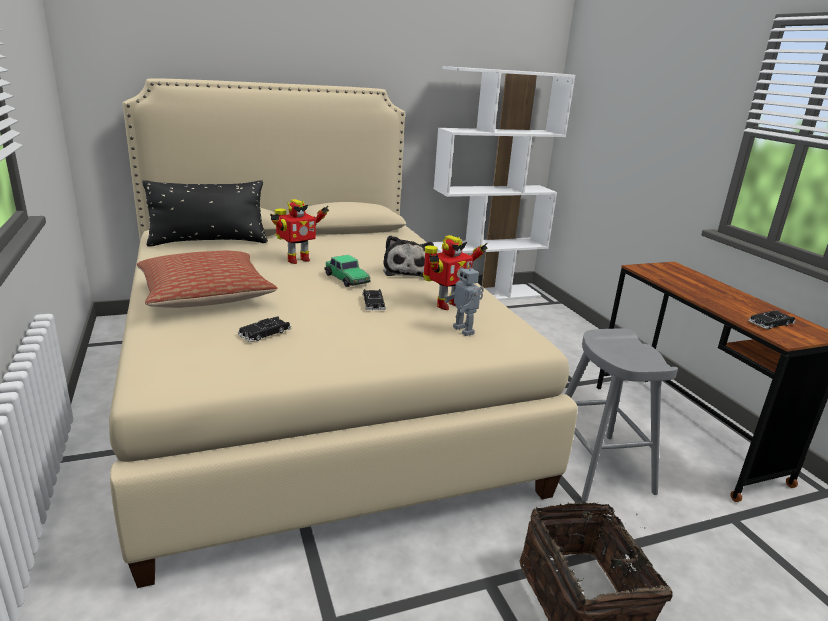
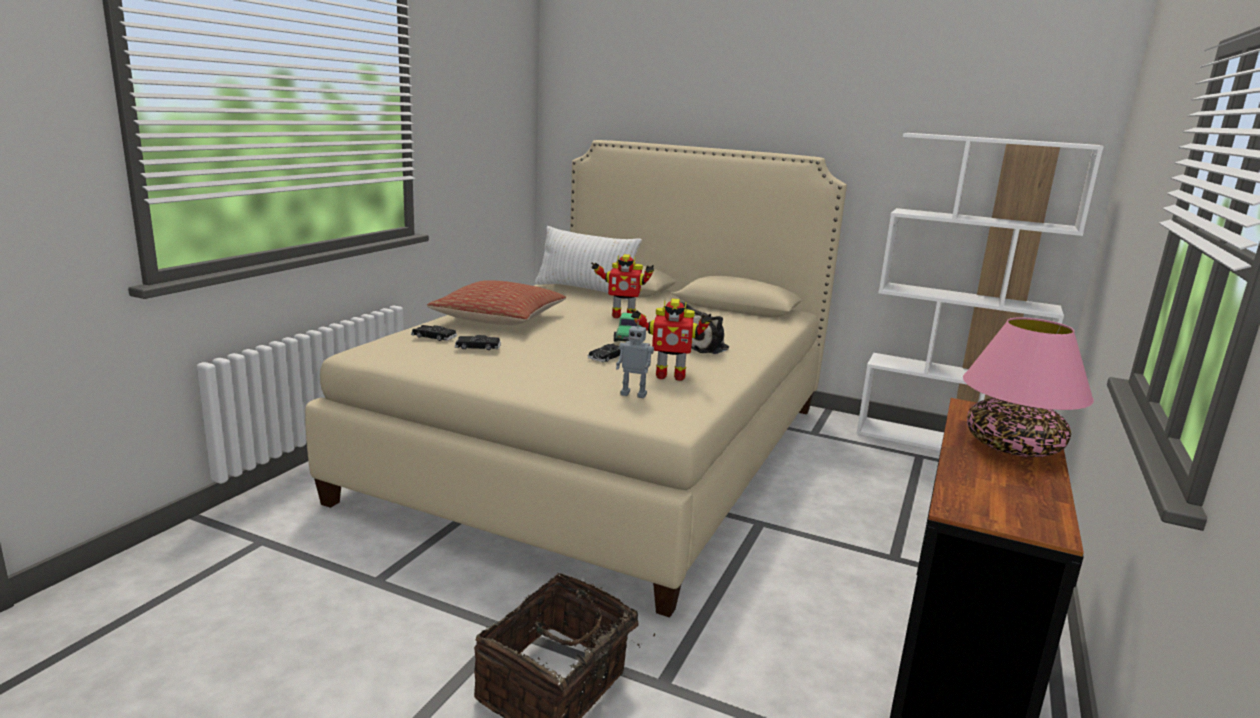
camera: 45 degrees right, 5 degrees down
(209, 242) = (585, 290): black pillow -> white pillow
(464, 330) = (634, 394): toy robot -> toy robot turned 90 degrees counterclockwise
(597, 467) = (767, 626): grey stool -> none
(708, 288) = (1013, 447): none -> pink table lamp
(770, 323) = (989, 496): black toy car -> black toy car (434, 337)

